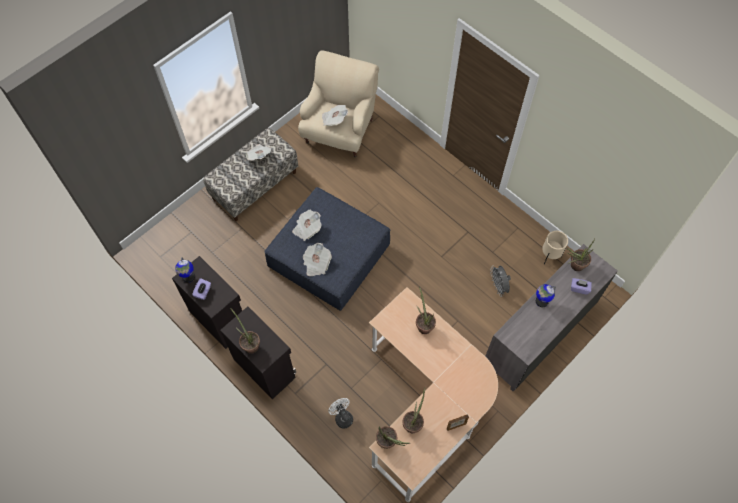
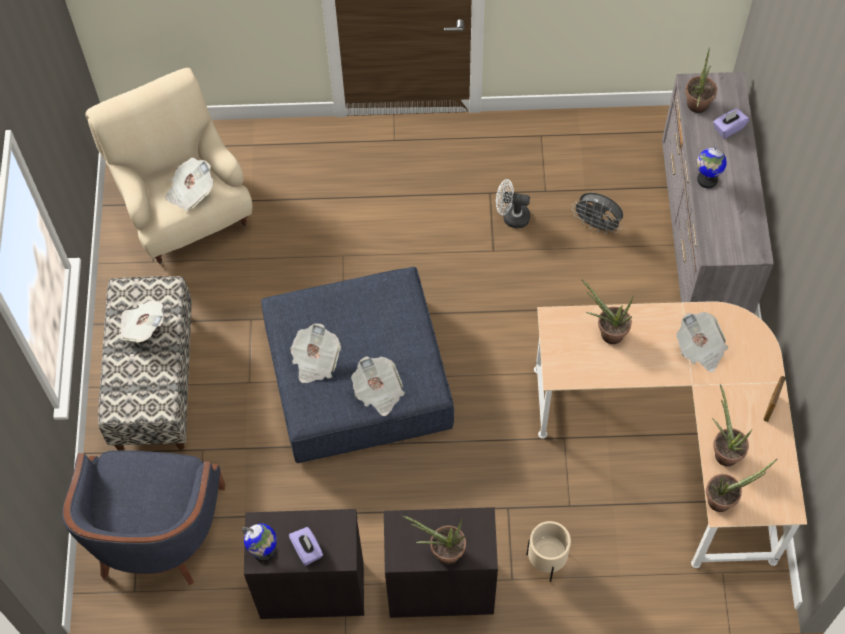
camera: 45 degrees left, 0 degrees up
(192, 241) = (154, 530): none -> blue armchair
(342, 417) = (598, 548): white fan -> white fan (511, 216)
(455, 370) = (700, 348): none -> newspaper
(550, 256) = (612, 136): beige planter -> beige planter (546, 561)

